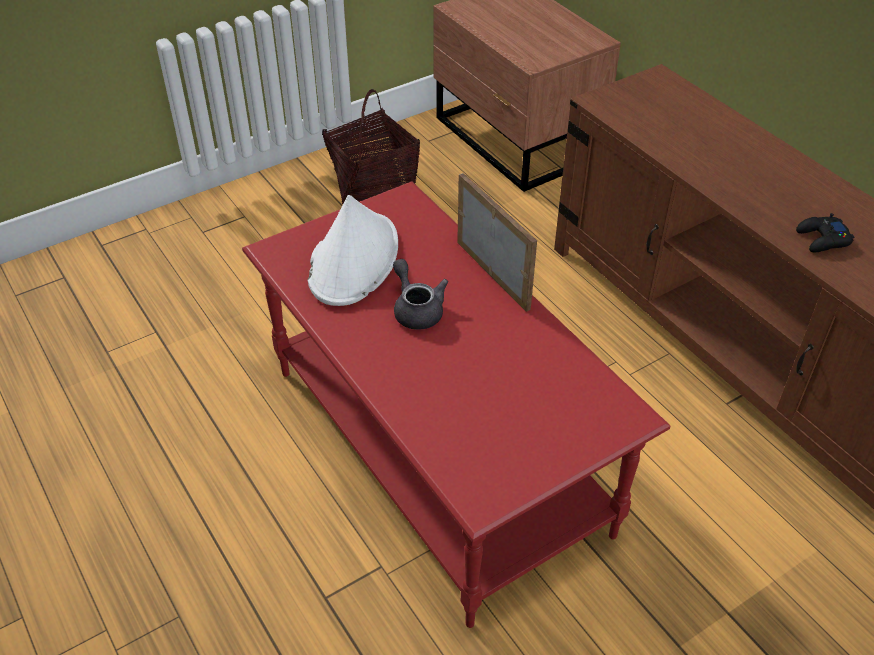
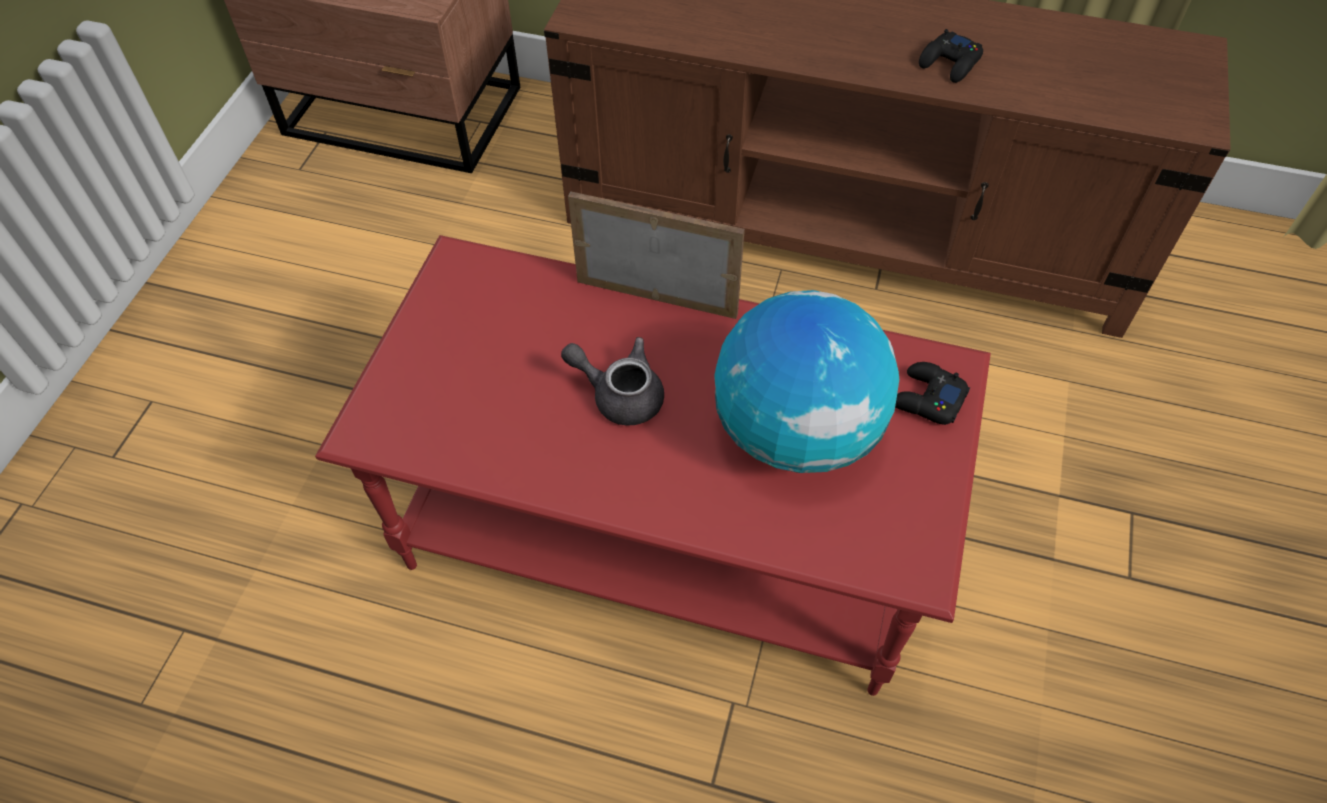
camera: 40 degrees left, 10 degrees up
(354, 260) = (481, 380): white hat -> none
(373, 187) = (287, 265): basket -> none
(493, 387) = (796, 431): none -> globe
(594, 422) = (927, 399): none -> black game controller

